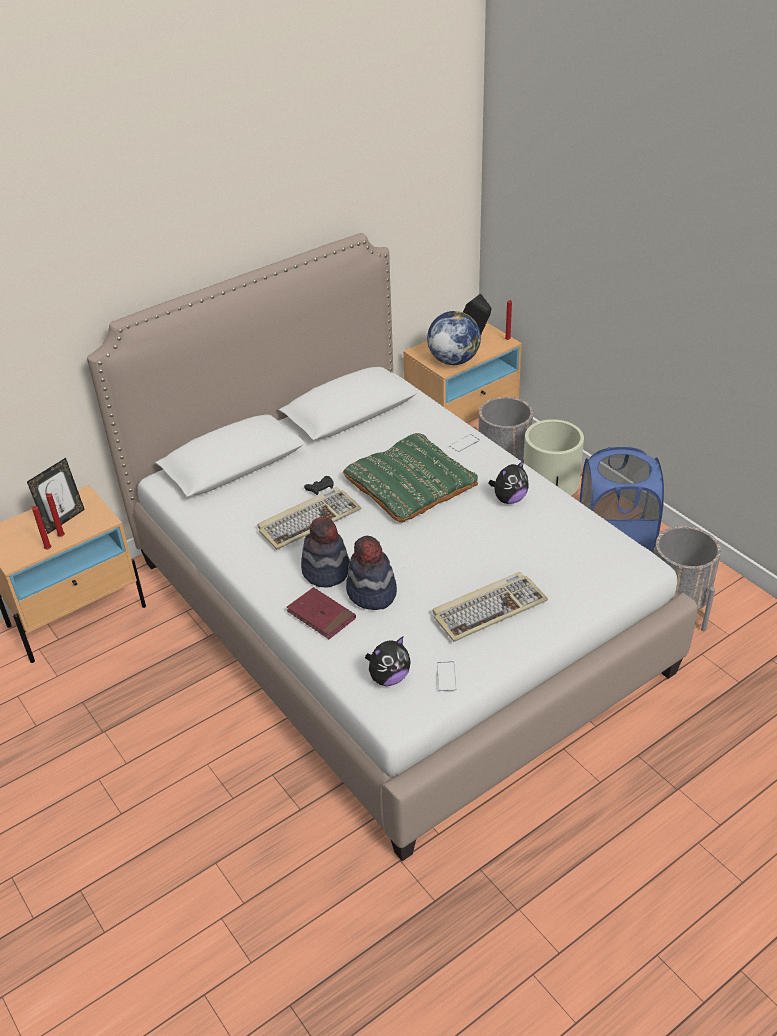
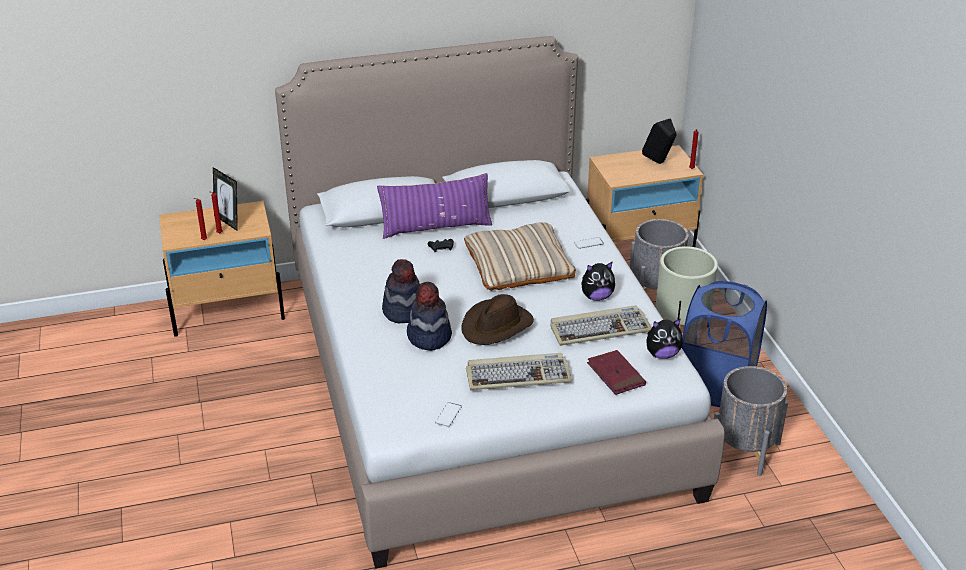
camera: 20 degrees right, 5 degrees down
(63, 520) = (228, 222): picture frame -> picture frame turned 75 degrees clockwise
(300, 467) = (436, 227): none -> purple pillow
(309, 520) = (415, 269): keyboard -> keyboard (600, 328)
(321, 615) = (378, 342): red book -> red book (616, 374)
(388, 677) = (401, 402): plush toy -> plush toy (662, 354)
(410, 484) = (519, 264): green pillow -> beige pillow
(433, 560) = (497, 326): none -> brown hat
(453, 360) = (629, 175): globe -> none

